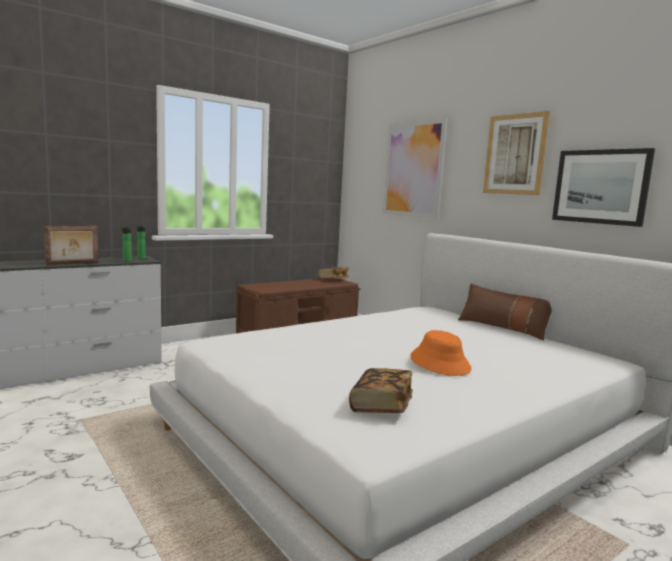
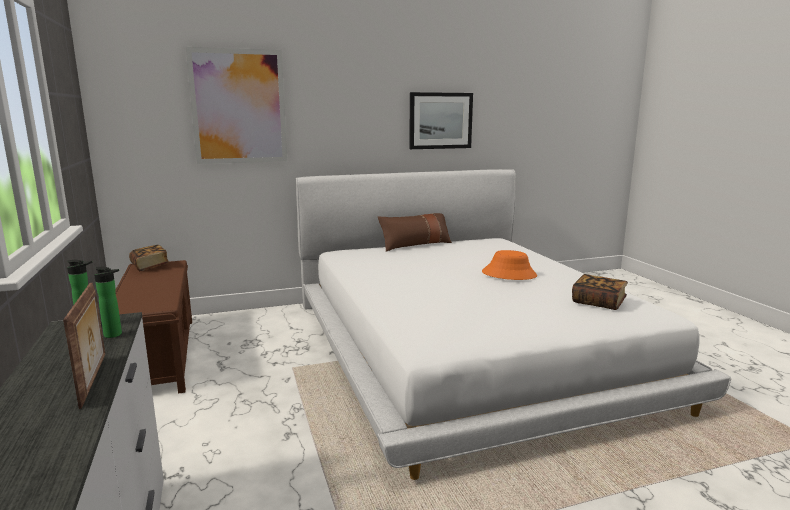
camera: 70 degrees left, 5 degrees up
(515, 154) = (367, 93): picture -> none

